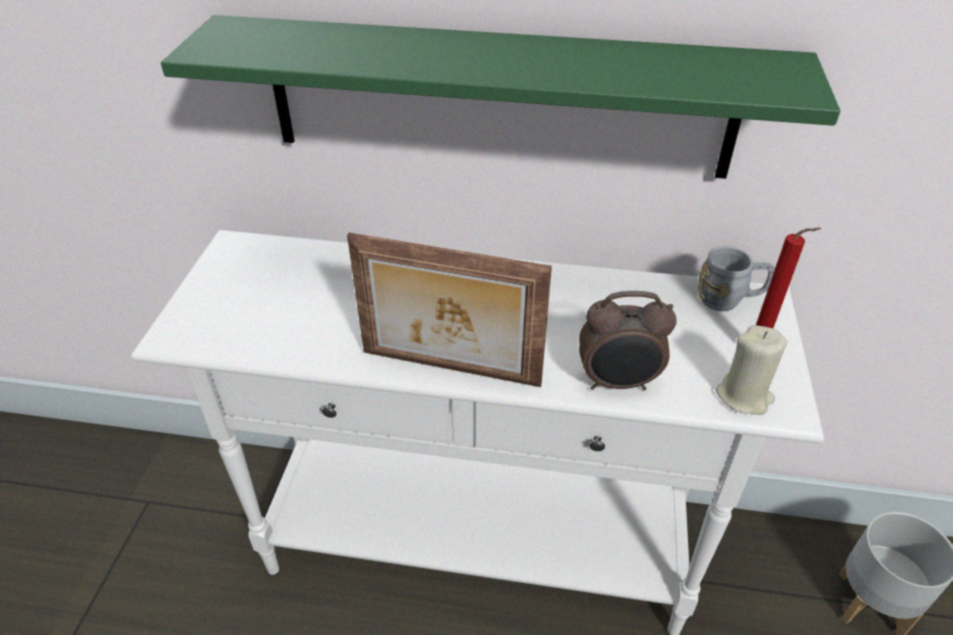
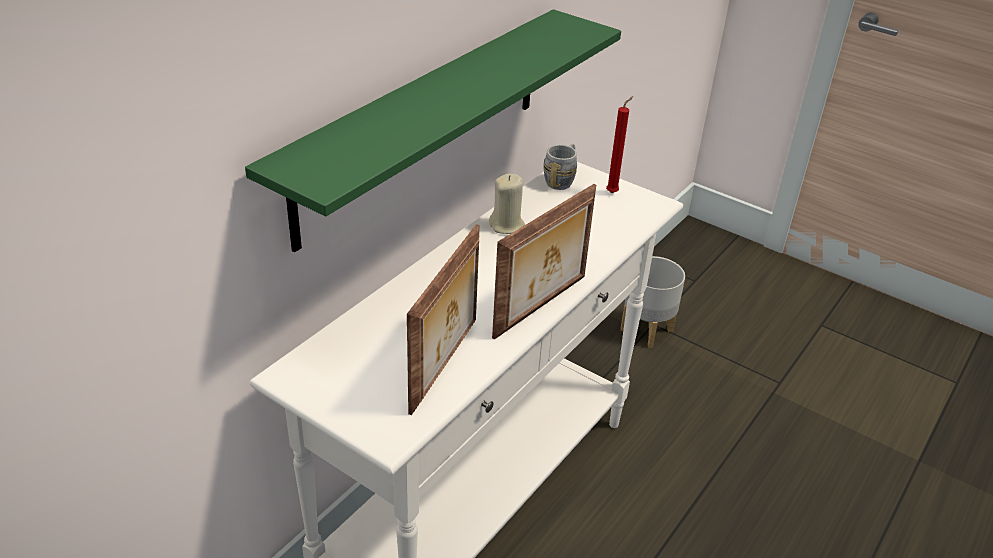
camera: 65 degrees left, 5 degrees down
(299, 333) = (446, 365): none -> picture frame
(618, 383) = (601, 247): alarm clock -> none
(744, 396) = (641, 211): beige candle -> beige candle (507, 225)

